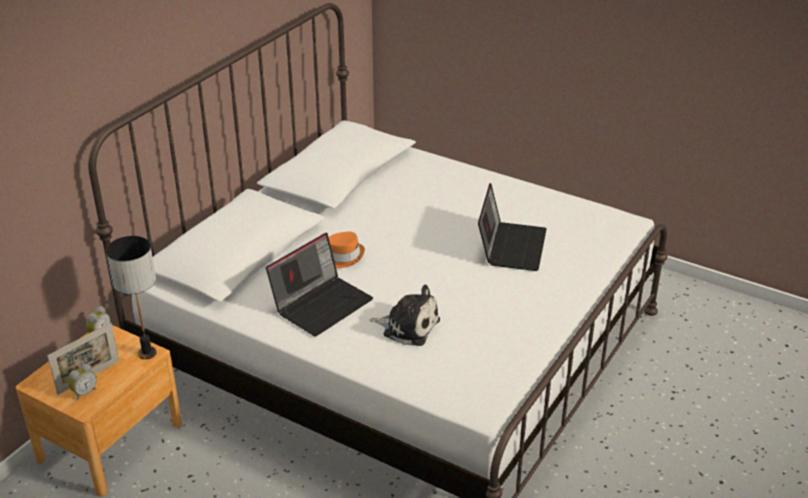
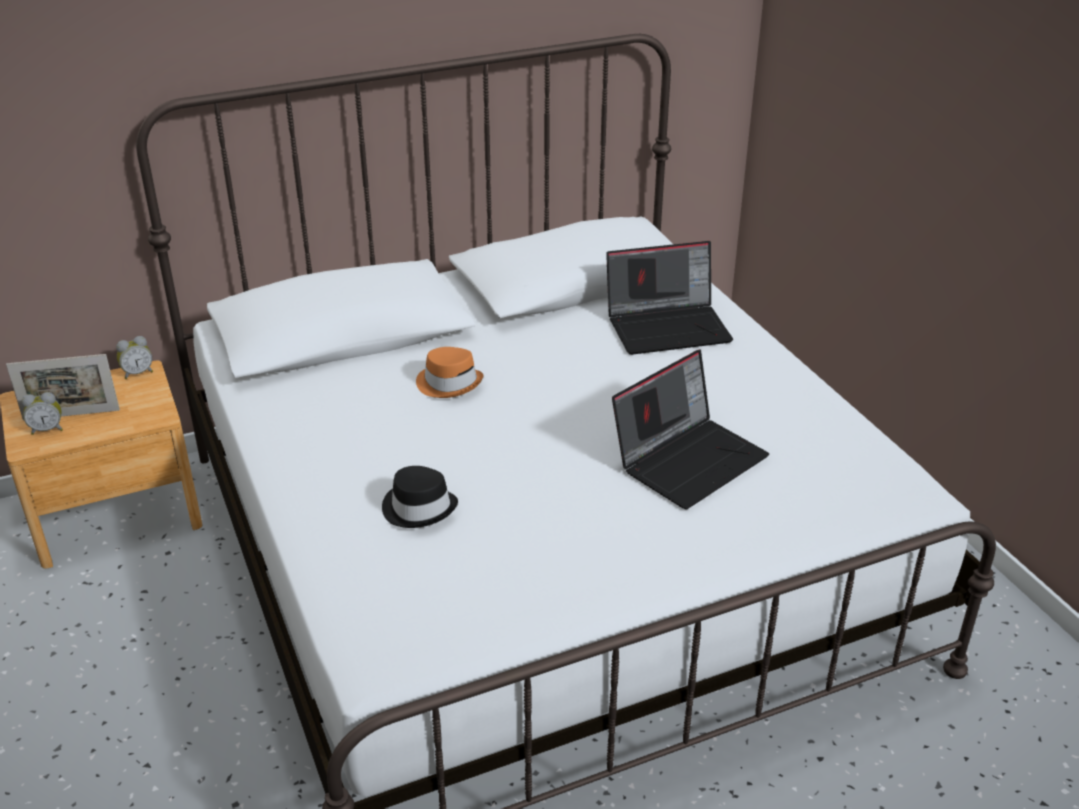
camera: 35 degrees right, 0 degrees up
(147, 353) = (155, 414): table lamp -> none
(322, 304) = (354, 431): laptop -> laptop (668, 326)
(408, 326) = (419, 508): plush toy -> black hat

